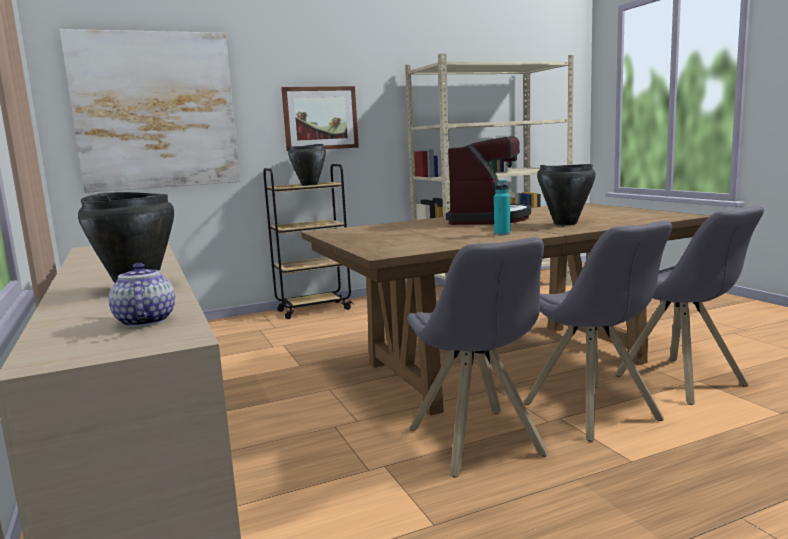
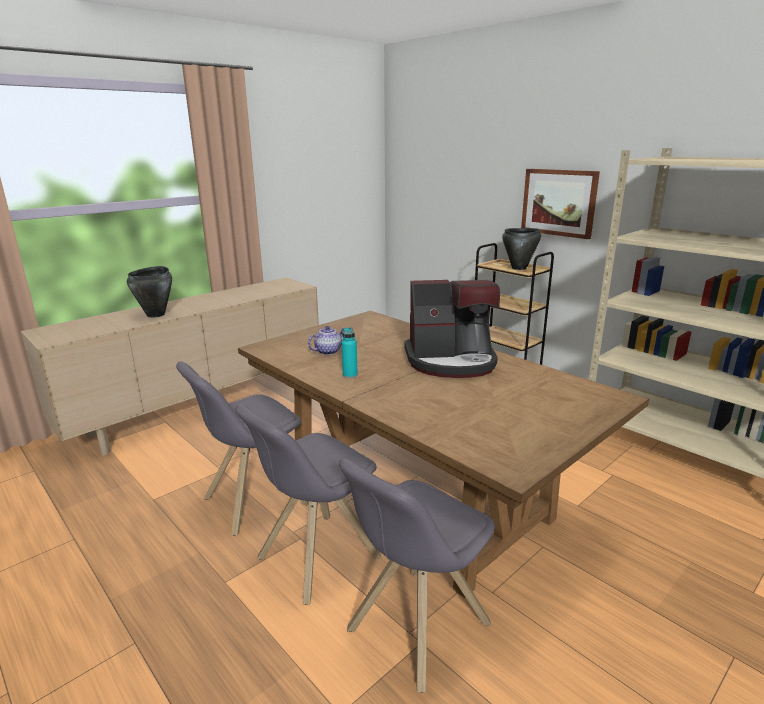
camera: 70 degrees right, 10 degrees up
(144, 321) = (85, 330): teapot -> teapot (328, 351)
(156, 111) = (440, 183): picture -> none
(564, 223) = (421, 397): black cooking pot -> none

